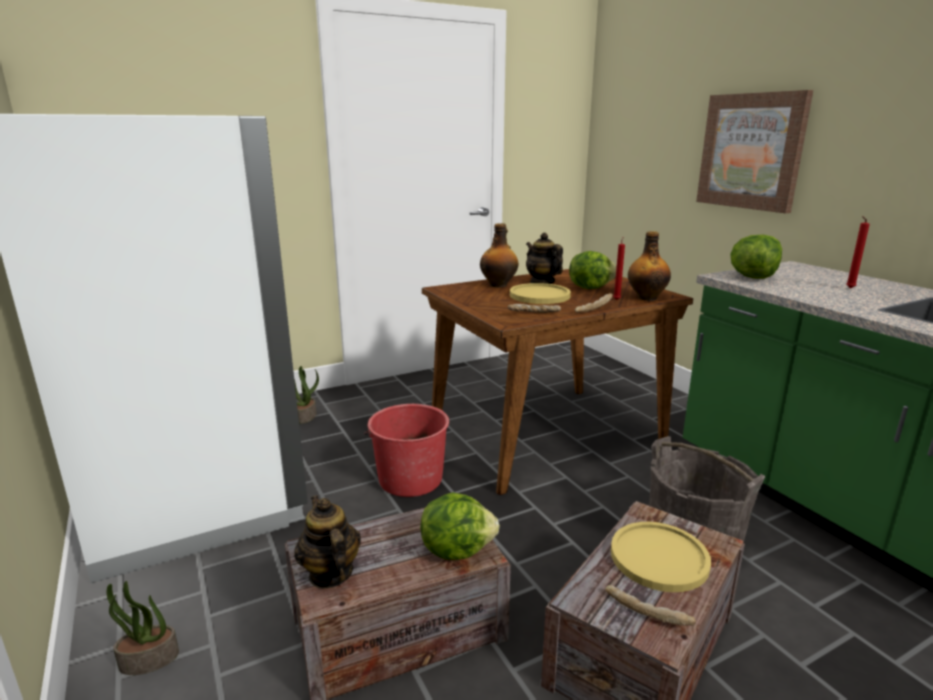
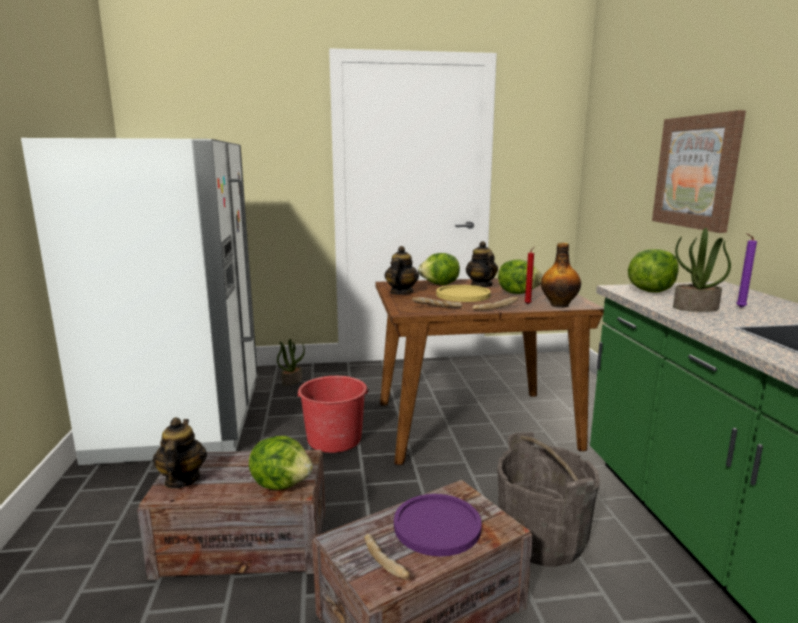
camera: 20 degrees right, 5 degrees down
(148, 660) = (75, 521): potted plant -> potted plant (695, 308)
(470, 299) = (401, 292): none -> teapot
(499, 285) = (440, 285): bottle -> lettuce
(659, 557) = (437, 526): yellow plate -> purple plate
(849, 288) = (739, 308): red candle -> purple candle

